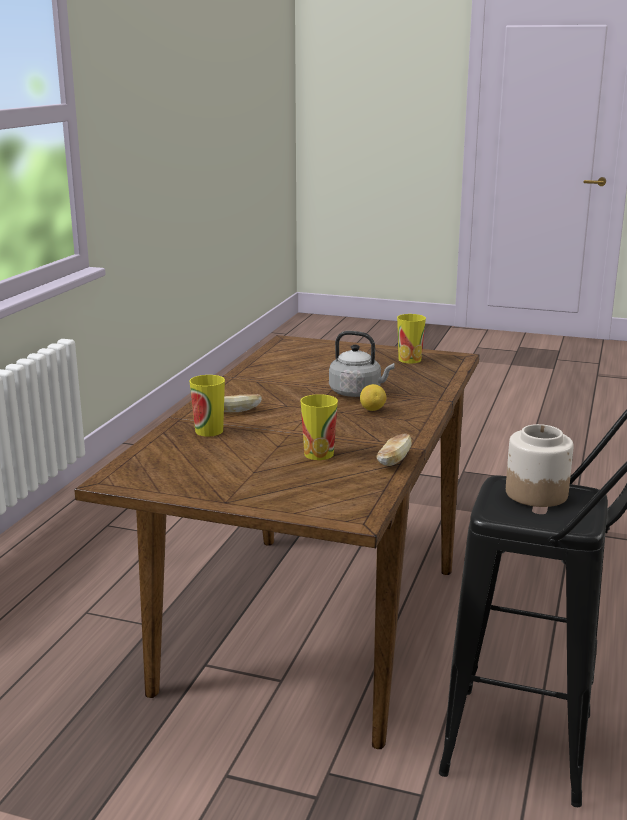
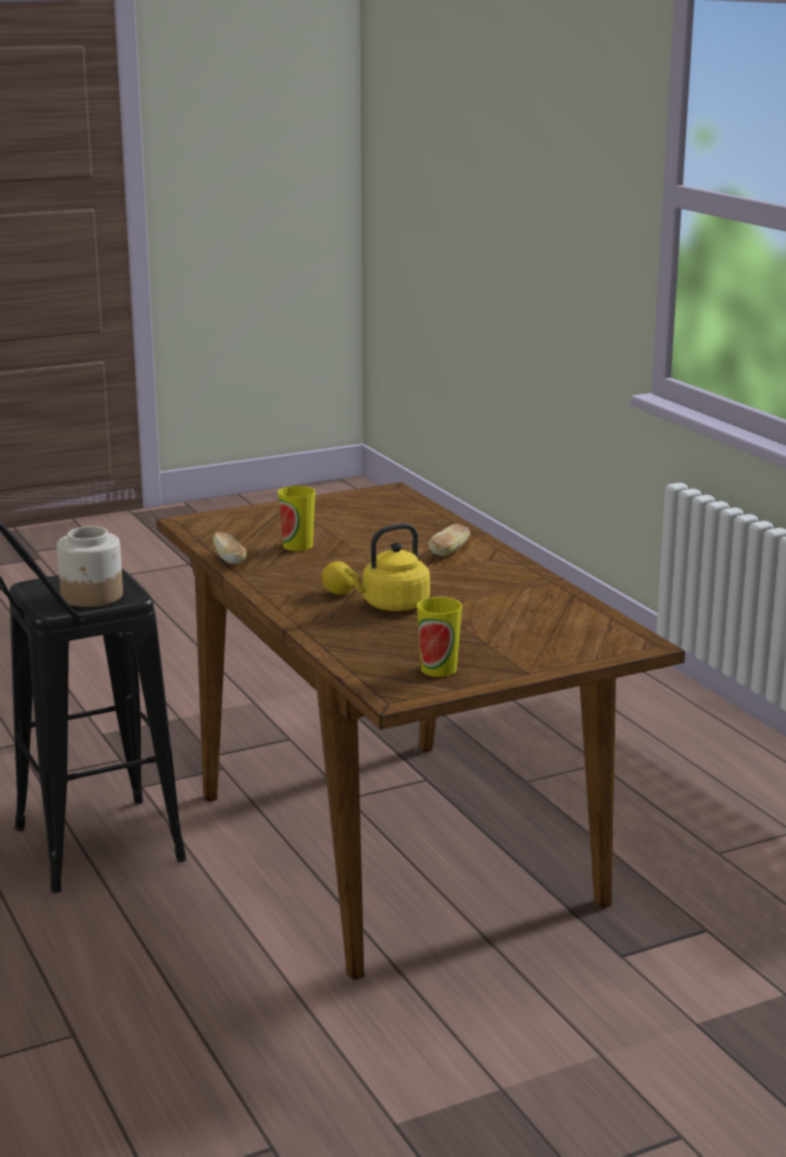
camera: 135 degrees right, 0 degrees up
(209, 431) = (422, 533): cup -> none
(358, 393) = (392, 605): grey kettle -> yellow kettle

